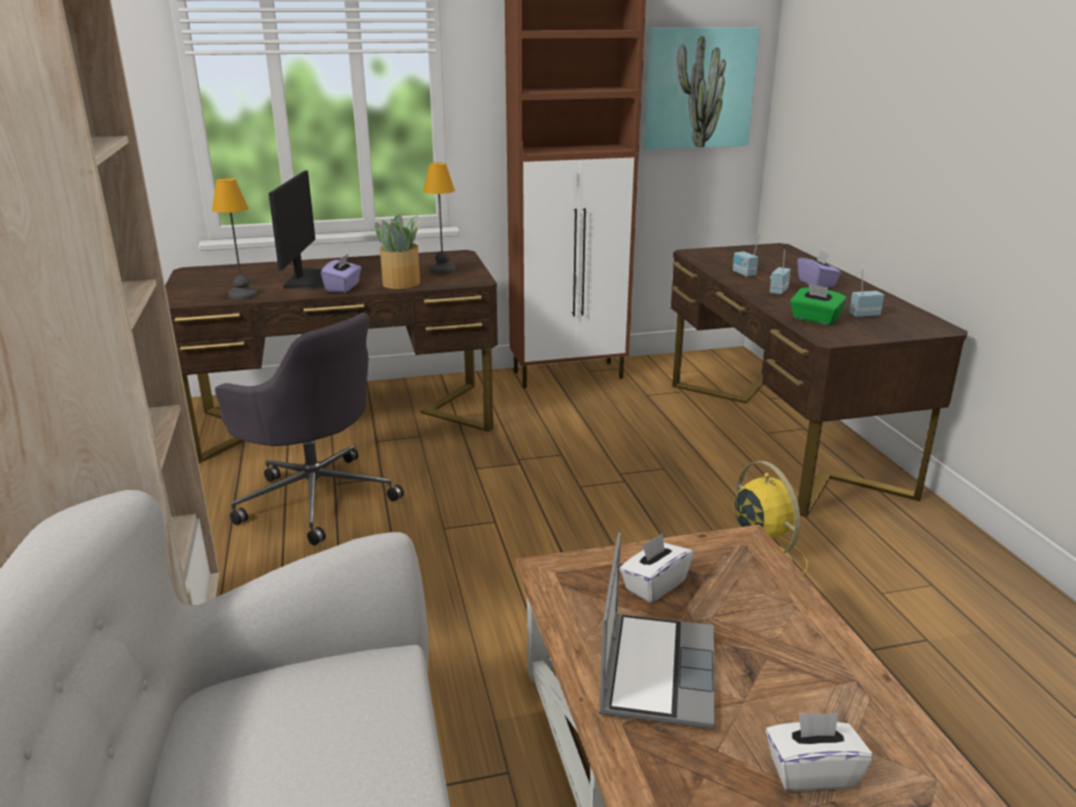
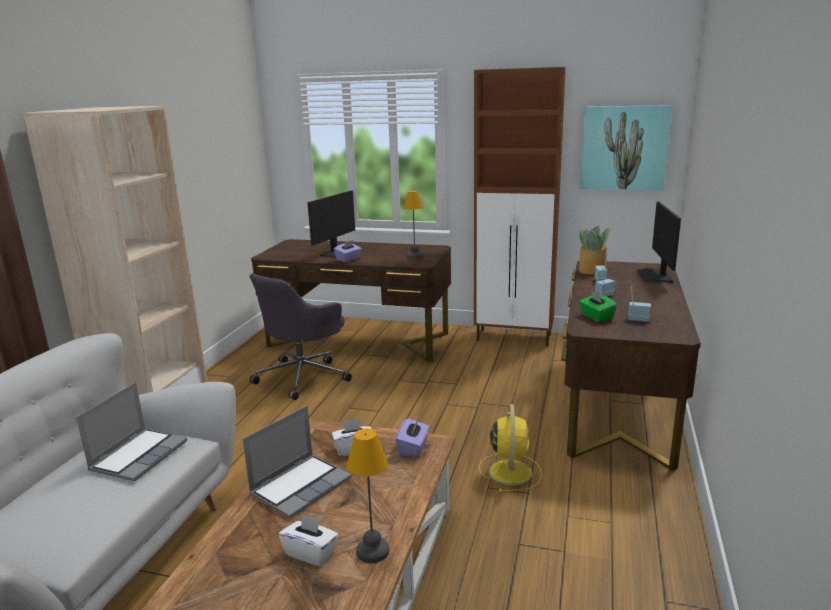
camera: 30 degrees right, 5 degrees down
(242, 295) = (296, 257): table lamp -> table lamp (372, 550)
(314, 719) = (139, 455): none -> laptop
(315, 497) = (303, 376): grey office chair -> grey office chair turned 60 degrees clockwise
(402, 283) = (382, 260): potted plant -> potted plant (592, 270)
(791, 259) = (655, 276): none -> monitor
(817, 284) = (642, 295): purple tissue box -> purple tissue box (413, 448)

